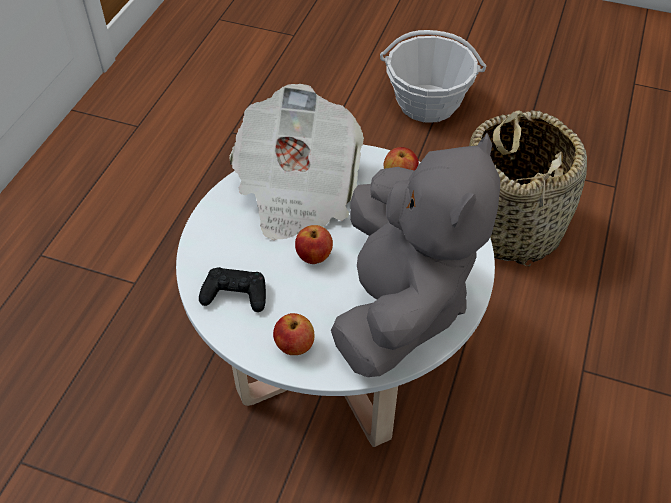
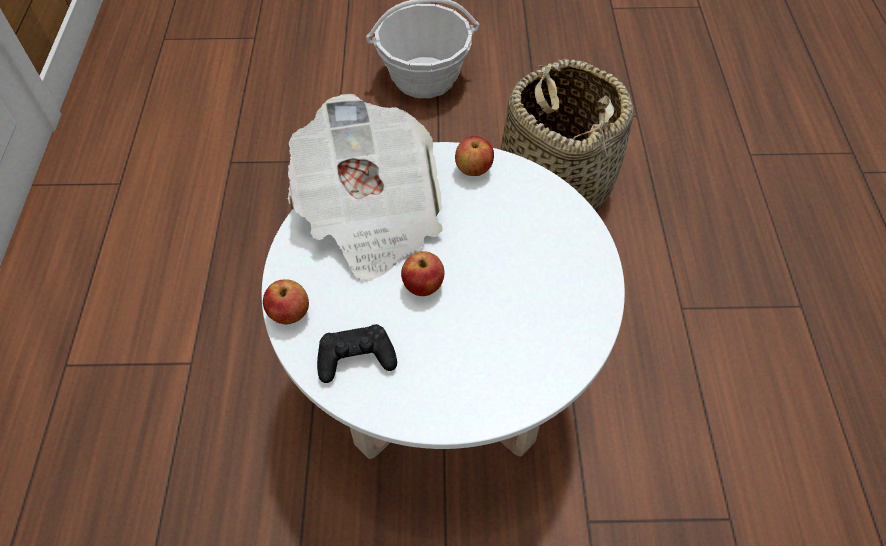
camera: 20 degrees left, 5 degrees up
(294, 346) = (448, 396): apple -> apple (289, 314)
(399, 305) = (538, 312): grey plush toy -> none

